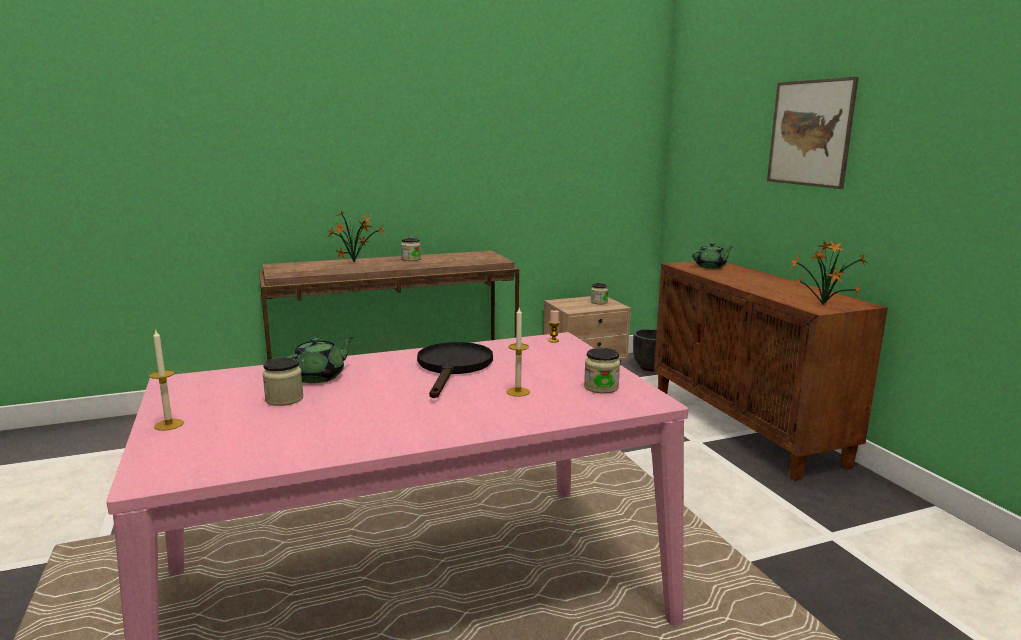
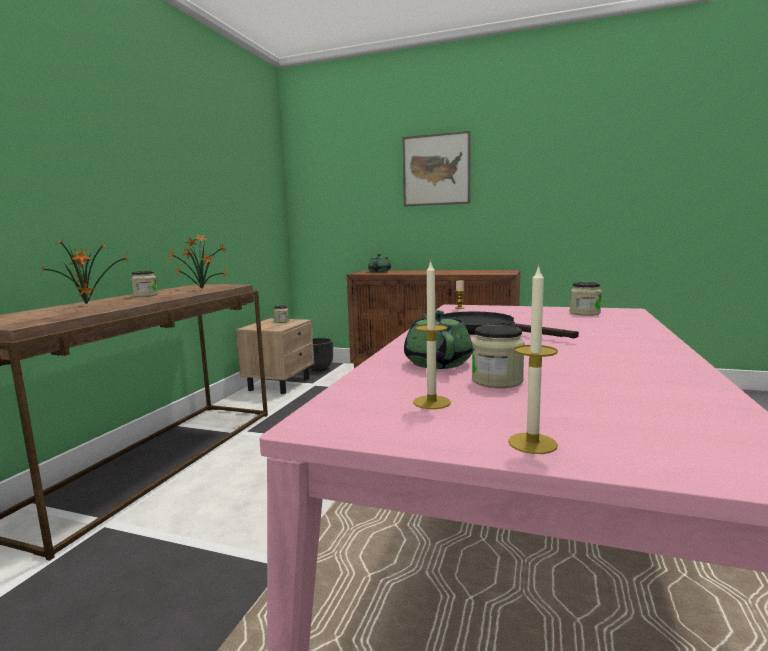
camera: 50 degrees left, 5 degrees down
(518, 392) = (573, 325): candle -> candle (431, 402)
(820, 305) = (499, 272): potted plant -> potted plant (200, 289)

